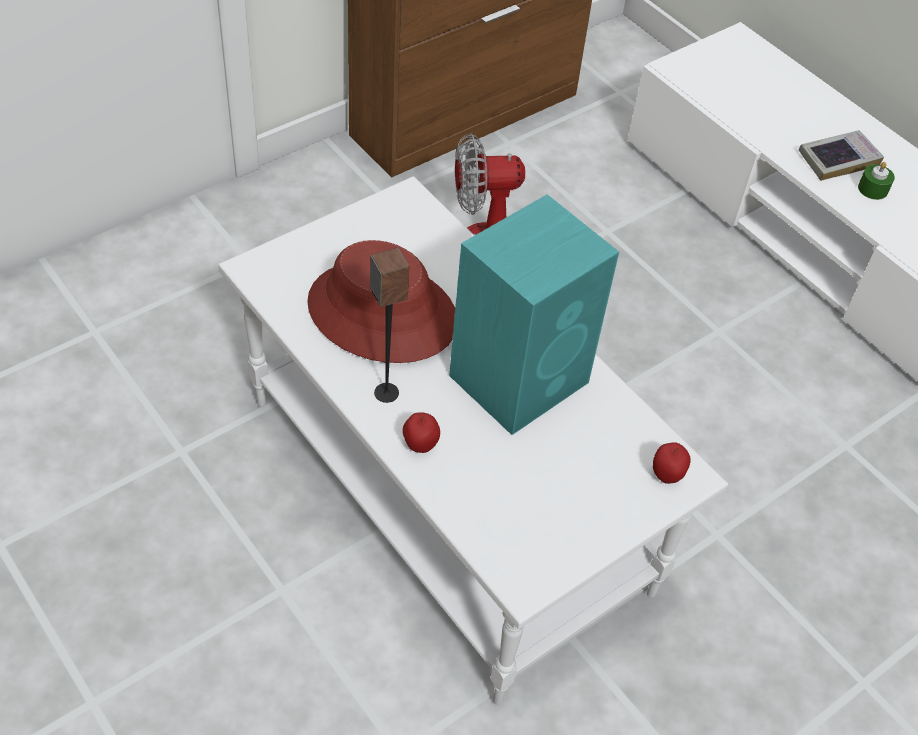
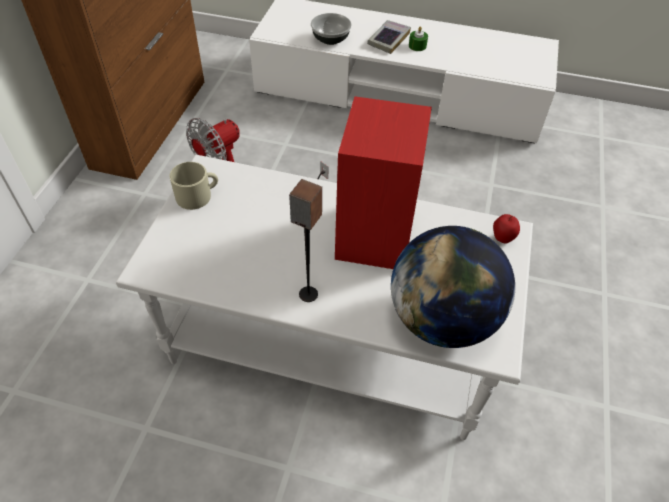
camera: 35 degrees left, 0 degrees up
(373, 223) = (198, 195): none -> beige mug
(381, 313) = (257, 247): red hat -> none
(420, 445) = (360, 313): apple -> none
(500, 509) = (442, 319): none -> globe
(521, 377) = (375, 234): turquoise speaker -> red speaker
(754, 118) = (330, 39): none -> bowl

